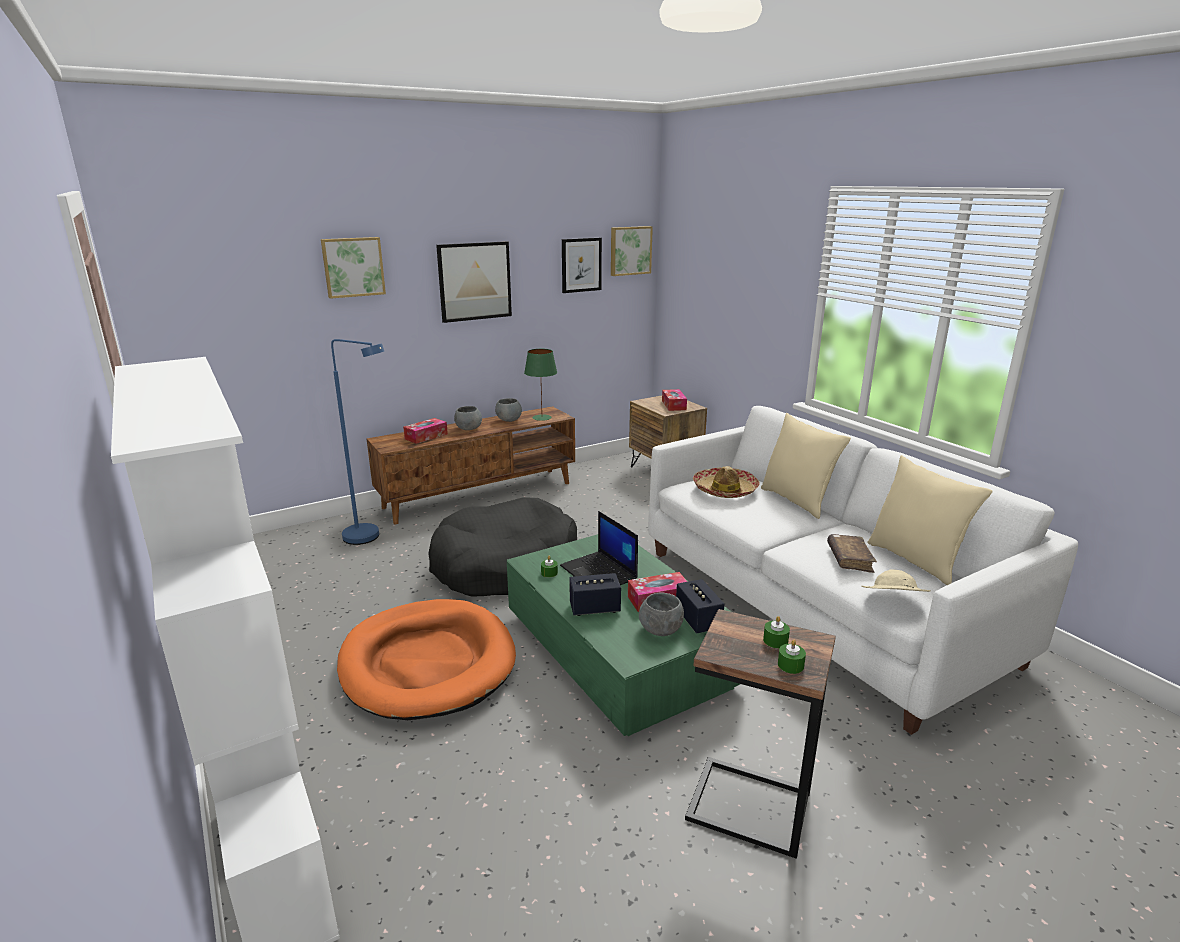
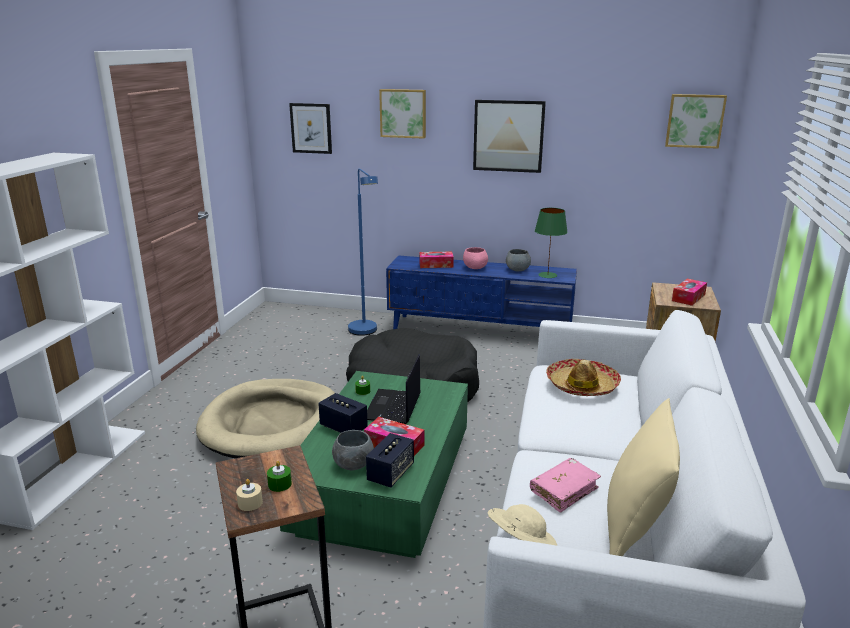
camera: 45 degrees right, 0 degrees up
(427, 663) = (272, 423): orange dog bed -> beige dog bed
(468, 428) = (475, 268): grey bowl -> pink bowl
(479, 495) = (480, 330): brown tv stand -> blue tv stand
(581, 265) = (628, 131): picture -> picture (311, 128)
(790, 665) = (250, 503): green candle -> beige candle
(797, 501) = (635, 423): beige pillow -> none
(849, 559) = (564, 490): brown book -> pink book

